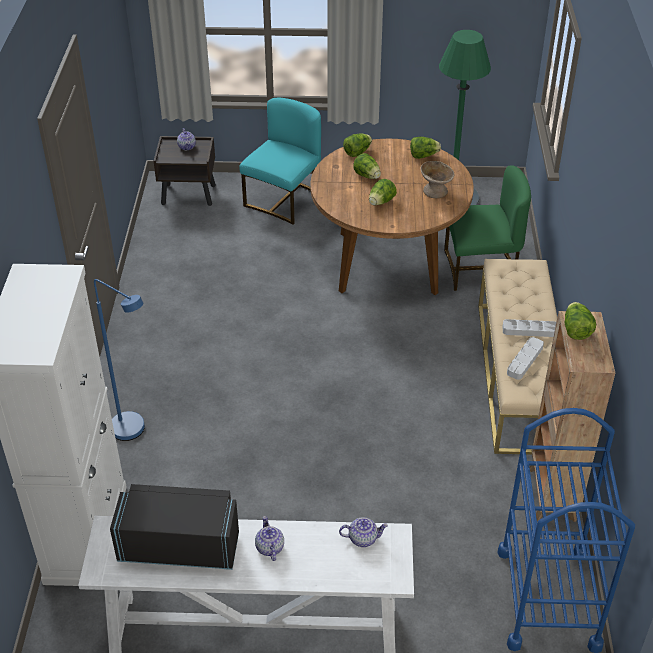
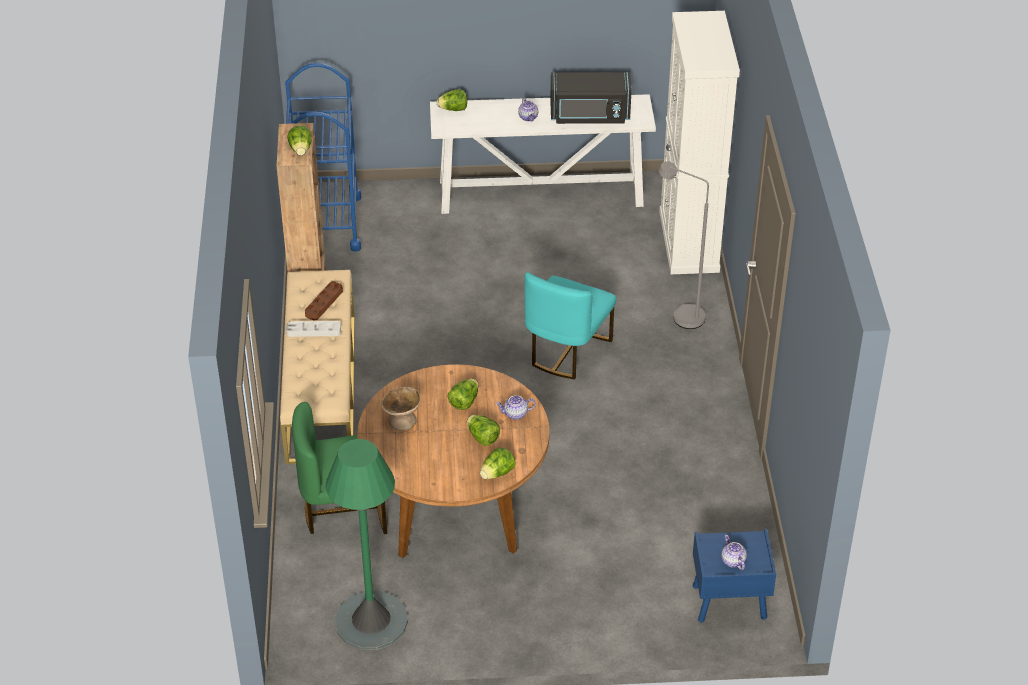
camera: 175 degrees right, 0 degrees up
(134, 432) = (681, 315): blue floor lamp -> grey floor lamp
(189, 194) = (728, 602): brown nightstand -> blue nightstand
(284, 200) = (598, 601): turquoise chair -> turquoise chair (566, 351)
(363, 538) = (464, 125): teapot -> teapot (515, 414)
(423, 156) = (414, 473): lettuce -> lettuce (453, 109)
(525, 360) = (324, 303): grey tray -> brown tray

